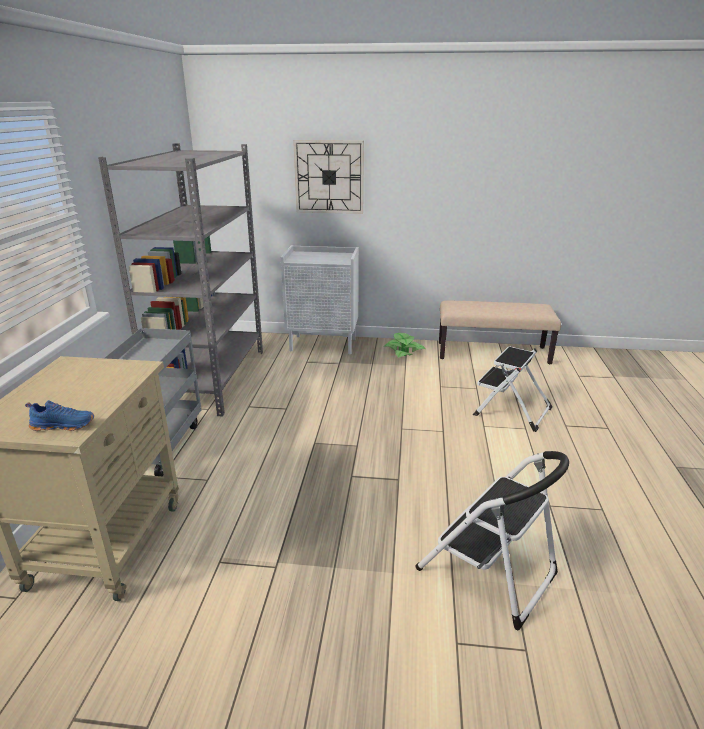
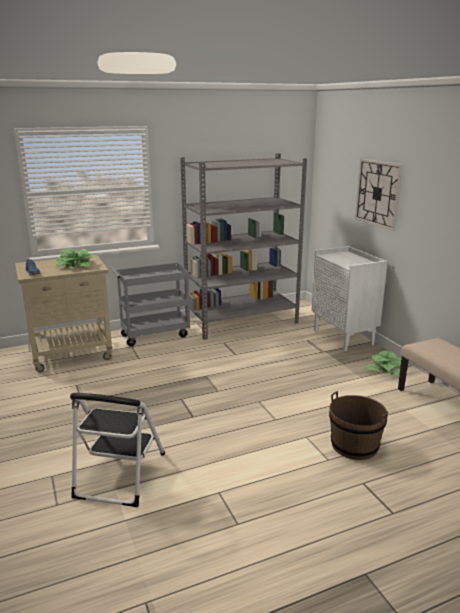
camera: 60 degrees right, 5 degrees down
(91, 381) = (75, 265): none -> potted plant
(511, 409) = (354, 446): step ladder -> brown bucket

